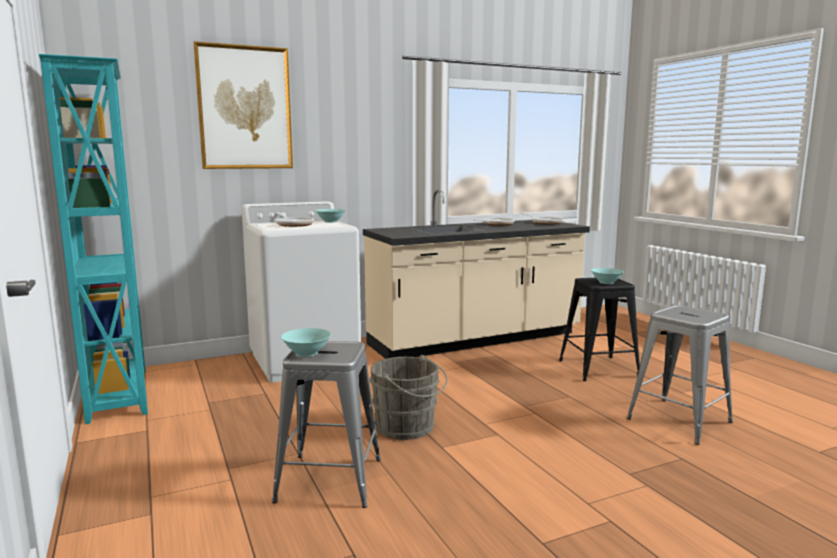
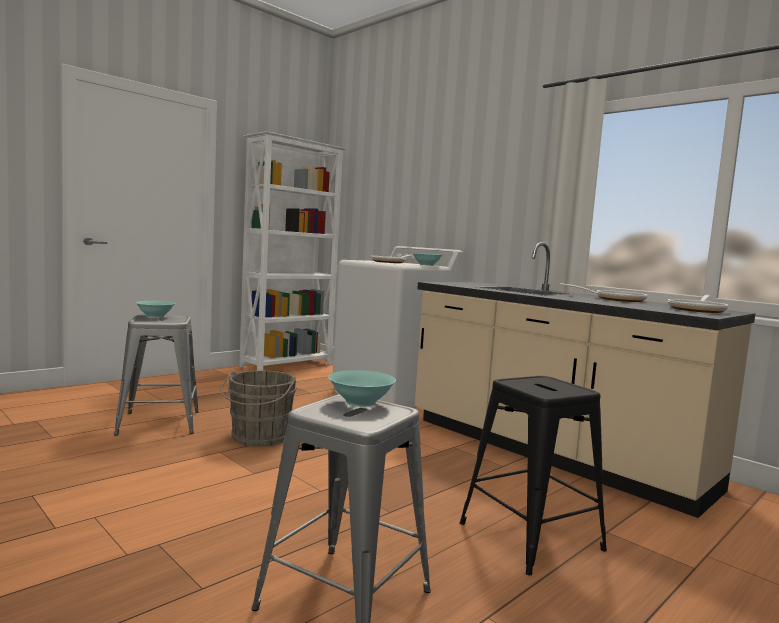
camera: 70 degrees right, 5 degrees down
(120, 394) = (288, 365): turquoise bookcase -> white bookcase
(245, 108) = (416, 163): picture -> none
(606, 282) = (545, 387): turquoise bowl -> turquoise bowl (361, 402)

